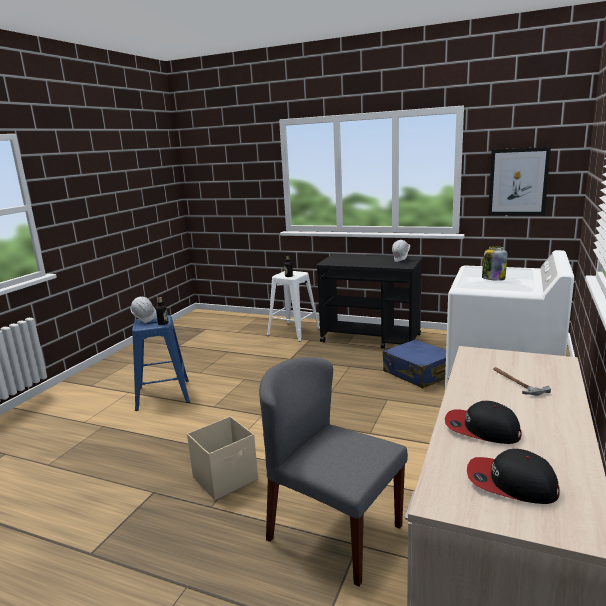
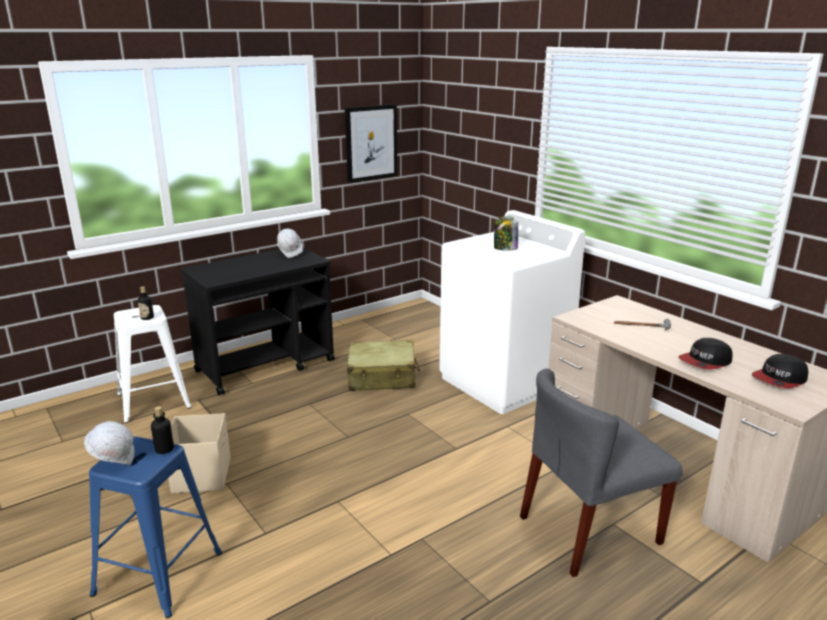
camera: 60 degrees left, 5 degrees up
(226, 478) = (446, 573): beige storage box -> beige storage box (202, 475)
(419, 373) = (382, 377): blue suitcase -> beige suitcase

